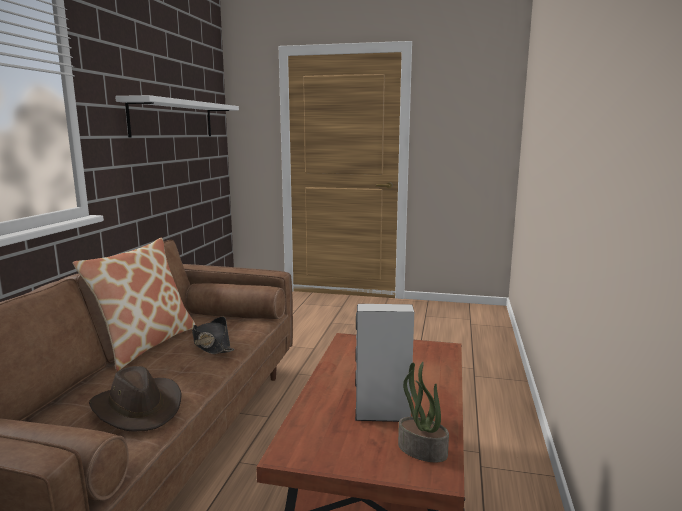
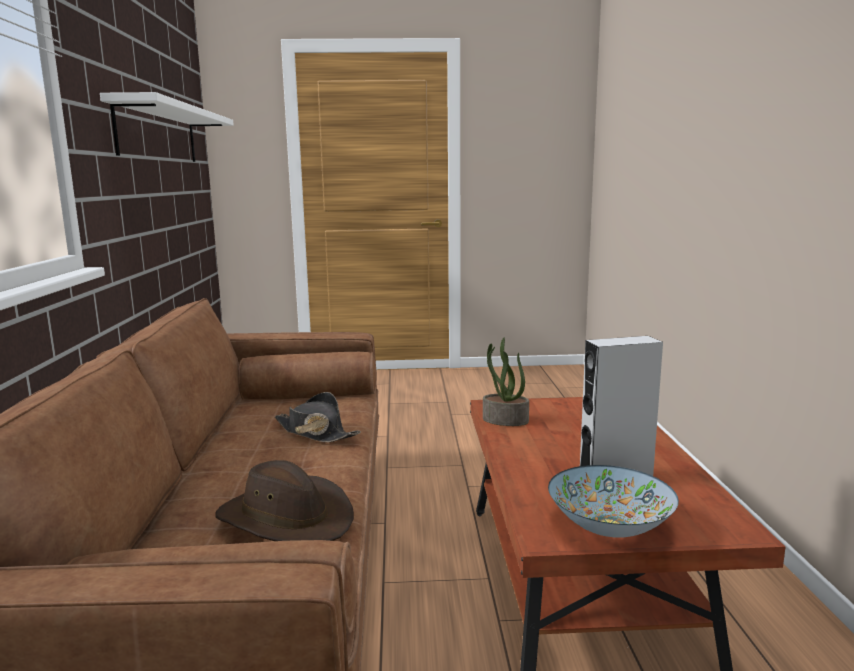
camera: 15 degrees left, 0 degrees up
(145, 344) = (217, 442): pillow -> none
(339, 454) = (609, 526): none -> bowl
(421, 450) = (694, 508): potted plant -> potted plant (504, 420)

